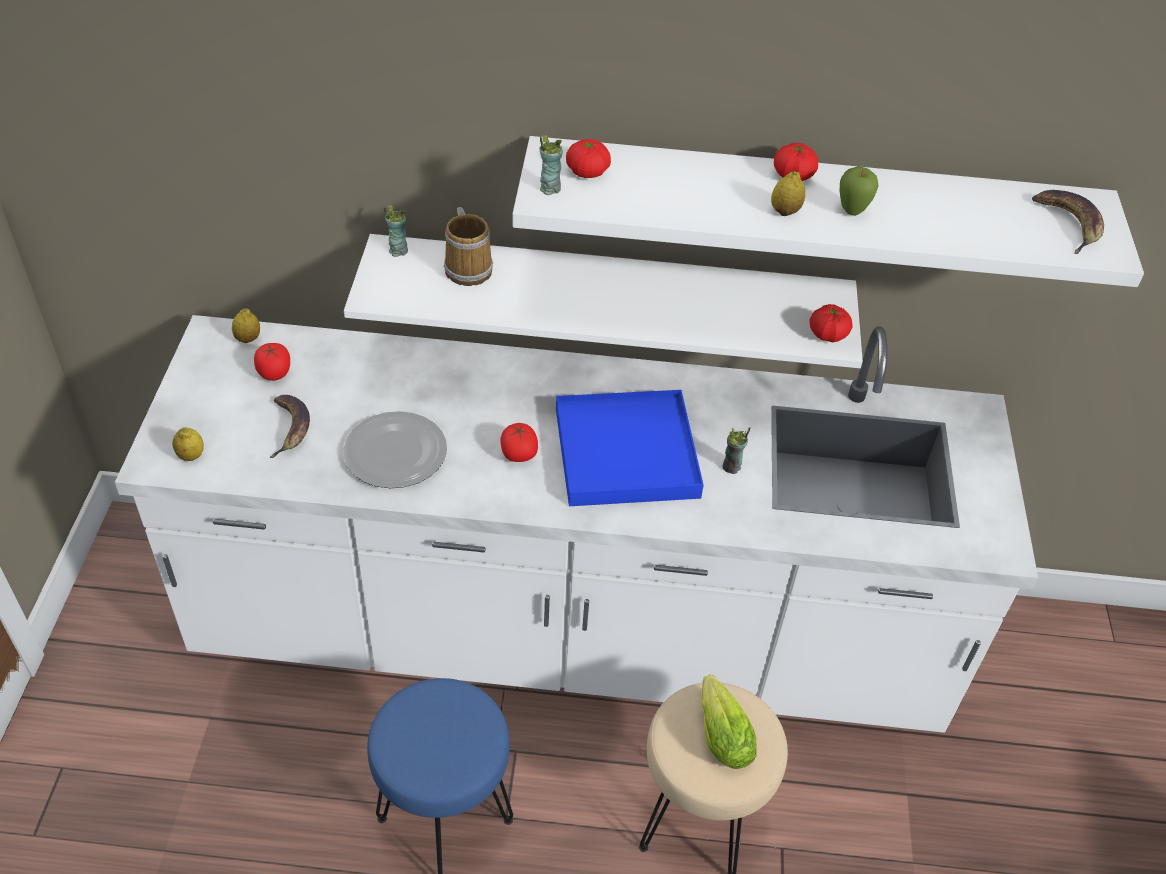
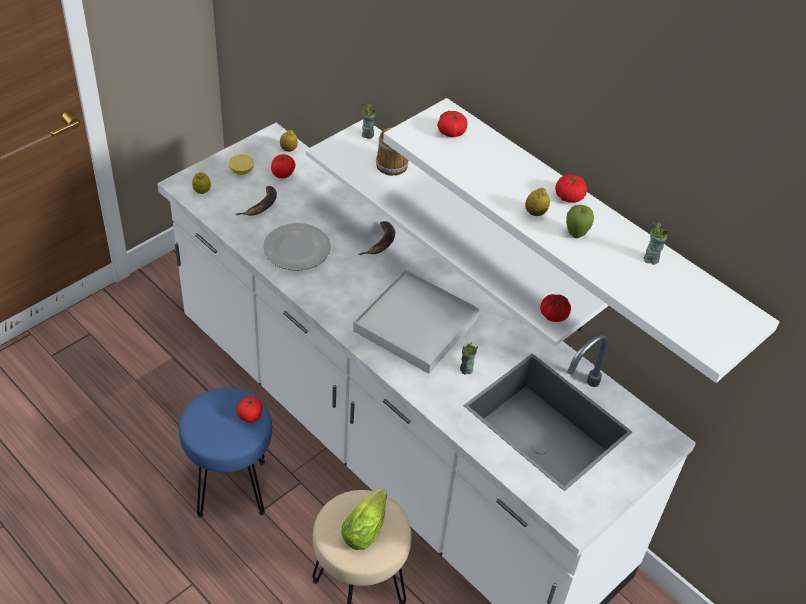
camera: 40 degrees right, 0 degrees up
(217, 400) = (241, 171): none -> lemon
(518, 454) = (358, 288): tomato -> tomato (250, 415)
(549, 188) = (419, 130): cup -> cup (651, 259)
(626, 453) = (416, 325): blue tray -> white tray
(1068, 224) = (710, 319): banana -> banana (380, 242)

